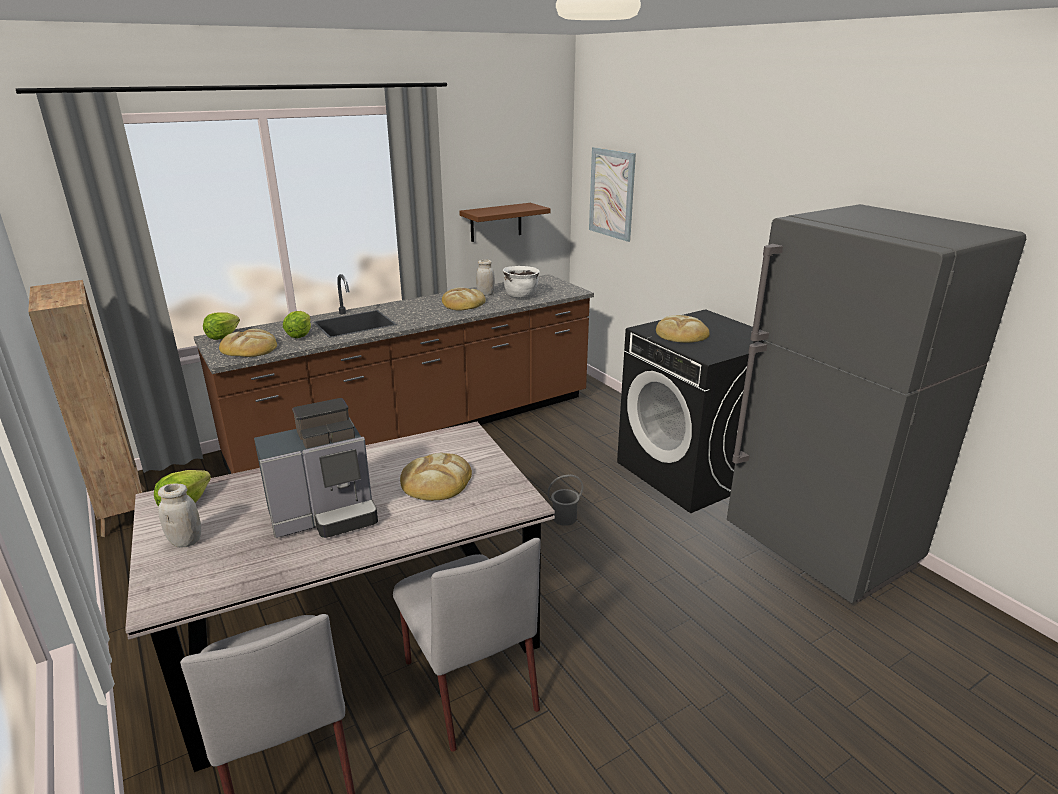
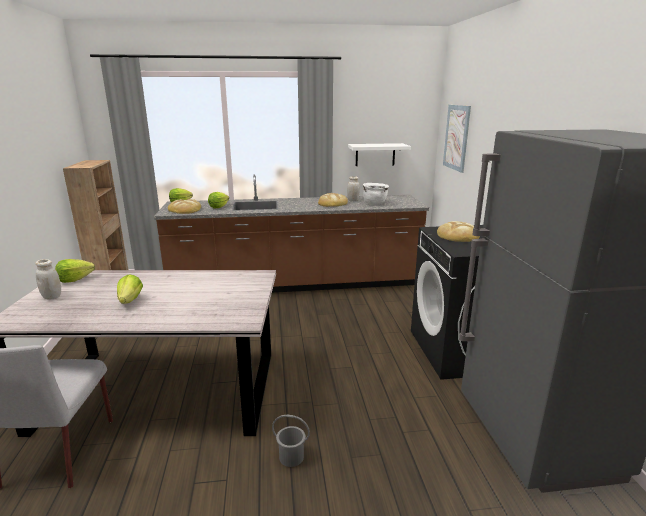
camera: 25 degrees right, 5 degrees down
(326, 515) = (130, 301): coffee machine -> lettuce
(436, 481) = (210, 297): bread -> none
(468, 683) = (193, 443): grey chair -> none
(496, 222) = (375, 154): brown shelf -> white shelf
(564, 518) = (343, 358): grey bucket -> grey bucket (291, 456)

